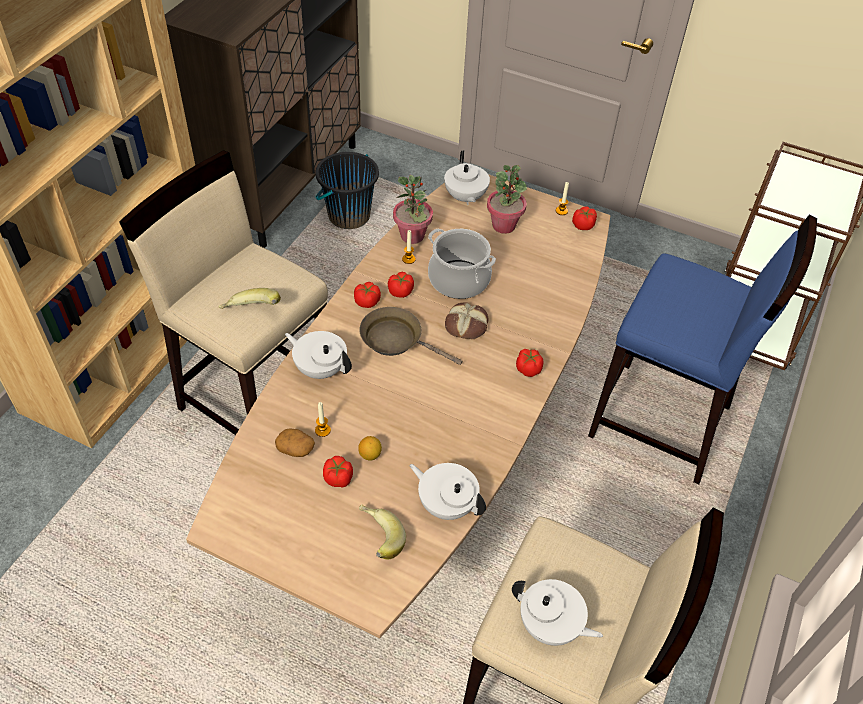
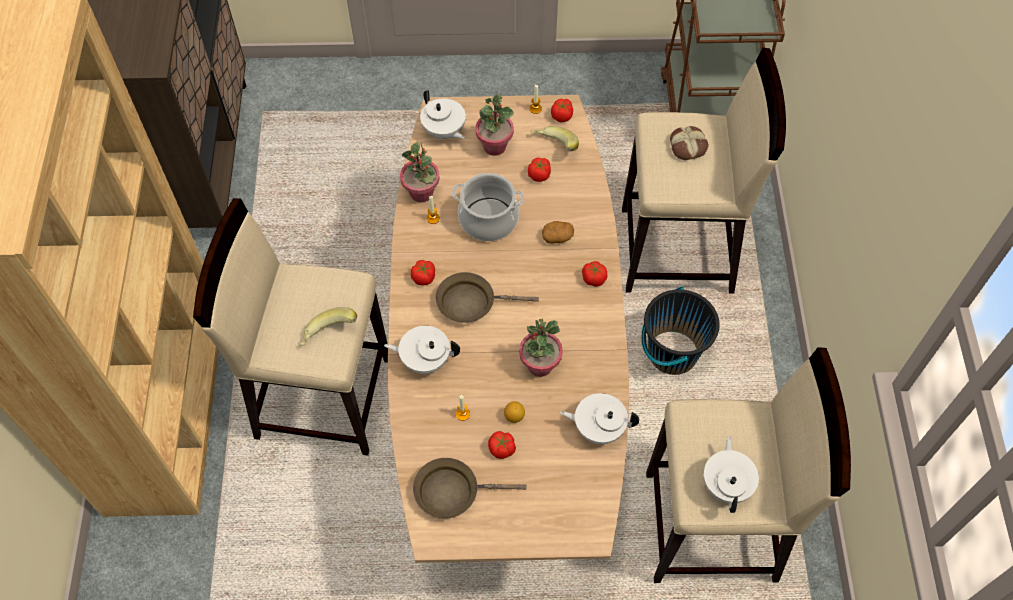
camera: 25 degrees left, 10 degrees up
(264, 494) = (452, 491): none -> brown frying pan
(296, 449) = (451, 441): potato -> potato (557, 236)
(348, 215) = (287, 166): black bucket -> black bucket (672, 353)
(377, 540) = (564, 484): banana -> banana (553, 147)
(401, 292) = (446, 254): tomato -> tomato (539, 175)
(425, 421) = (539, 365): none -> potted plant
(467, 325) = (521, 261): bread -> bread (688, 146)
(550, 626) = (726, 485): white teapot -> white teapot turned 90 degrees counterclockwise
(661, 423) = (678, 251): blue stool -> beige stool

